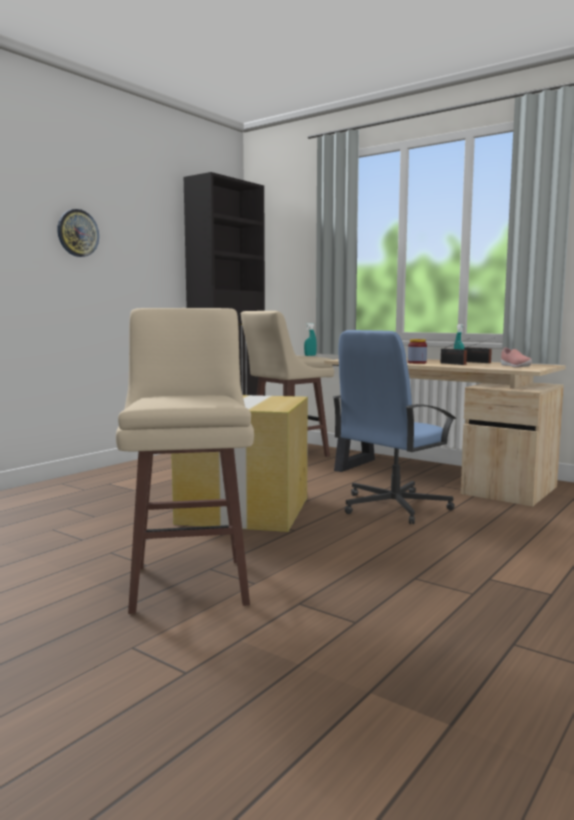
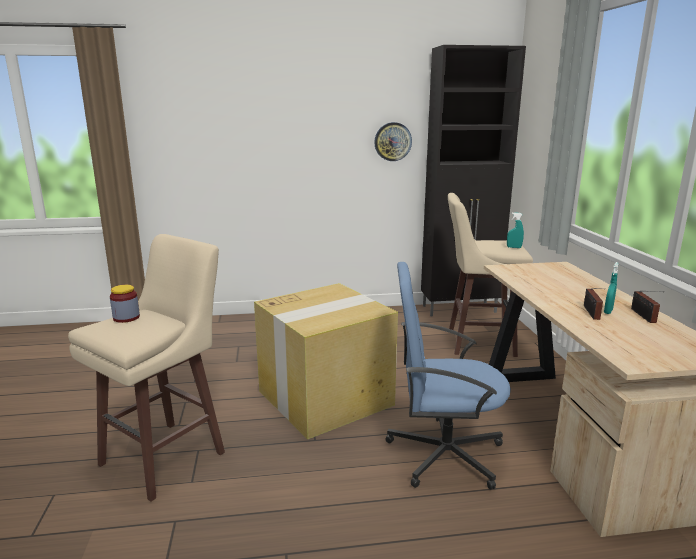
camera: 45 degrees right, 10 degrees up
(77, 233) = (308, 118): wall clock -> wall clock (392, 141)
(417, 363) = (556, 297): jar -> jar (126, 318)
(514, 366) = (647, 346): pink shoe -> none

